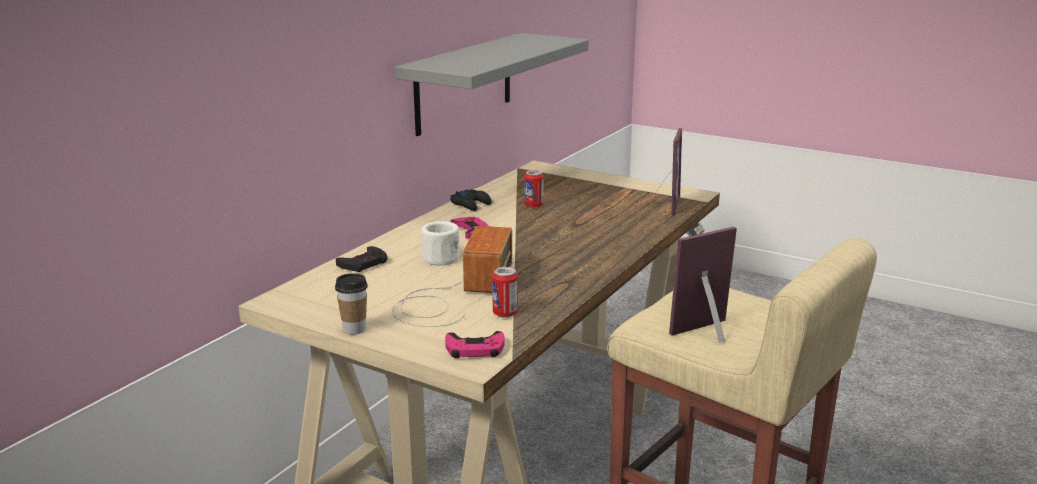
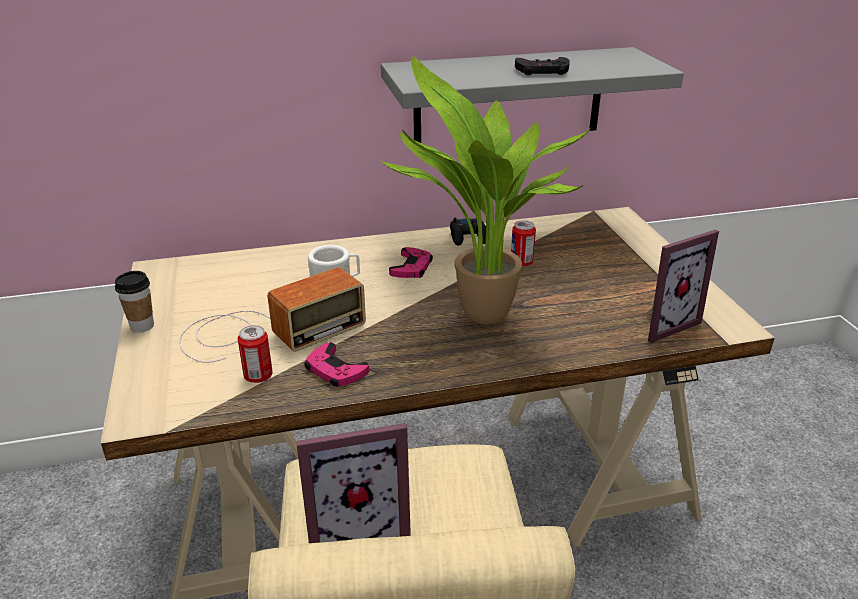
camera: 45 degrees right, 10 degrees up
(363, 264) = (271, 262): black game controller -> black game controller (542, 71)
(475, 349) = (164, 401): pink game controller -> pink game controller (335, 370)
(568, 238) = (479, 317): none -> potted plant
(709, 334) = (357, 531): picture frame -> picture frame turned 150 degrees clockwise

